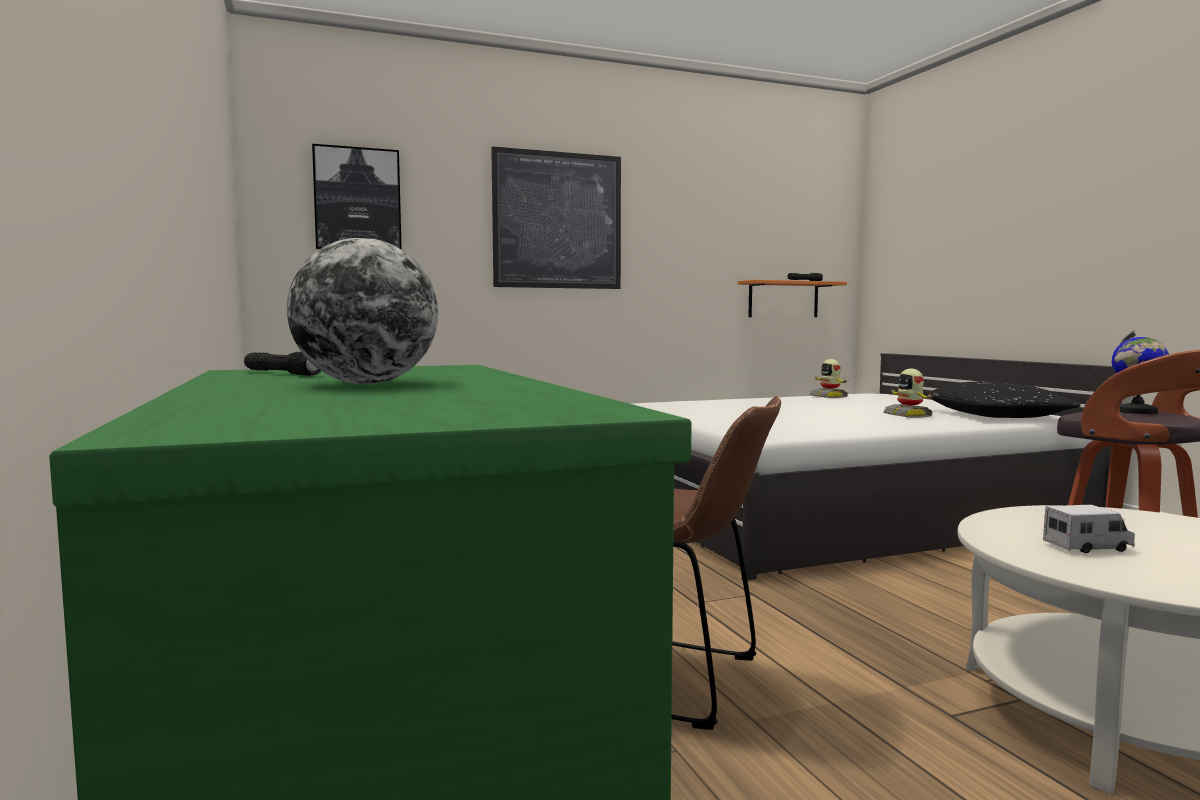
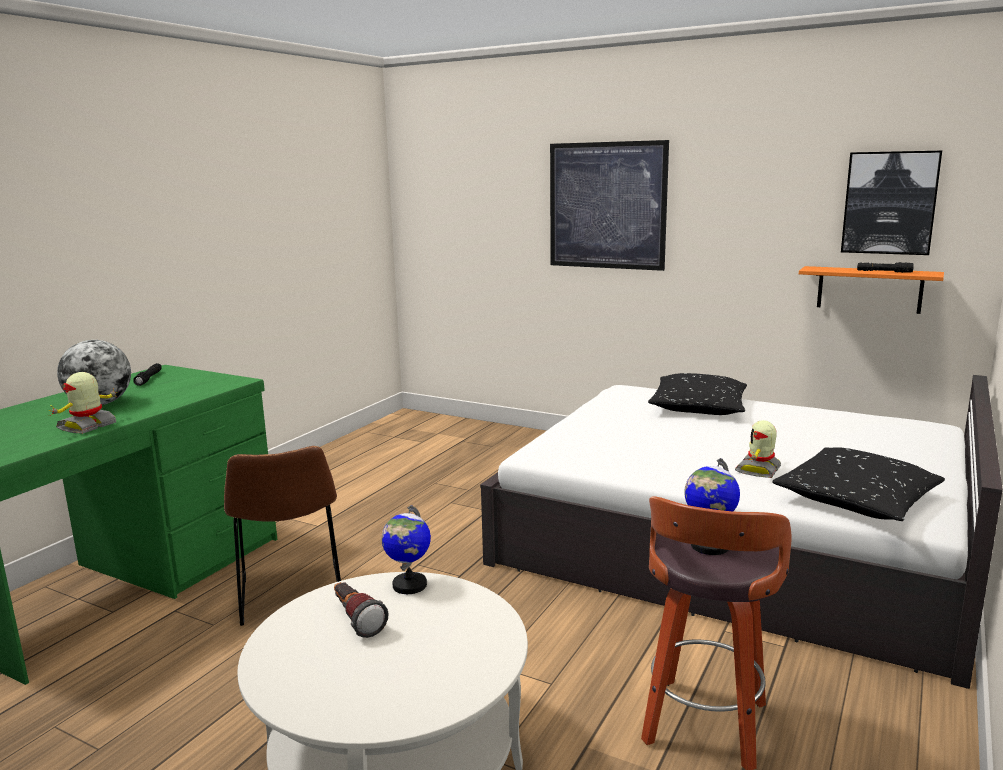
camera: 50 degrees right, 10 degrees up
(357, 199) = (457, 195): picture -> picture (889, 203)
(737, 402) = (698, 407): none -> black pillow
(829, 396) = (839, 418): toy robot -> toy robot (88, 426)
(1007, 521) = (409, 585): none -> globe
(1088, 547) = (356, 620): toy truck -> flashlight

